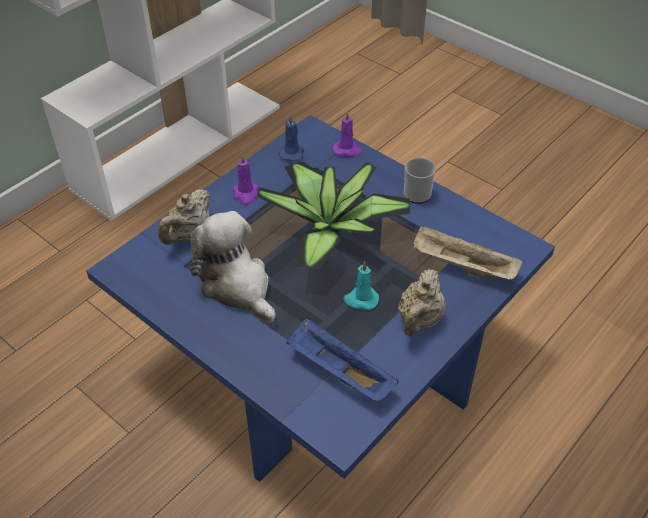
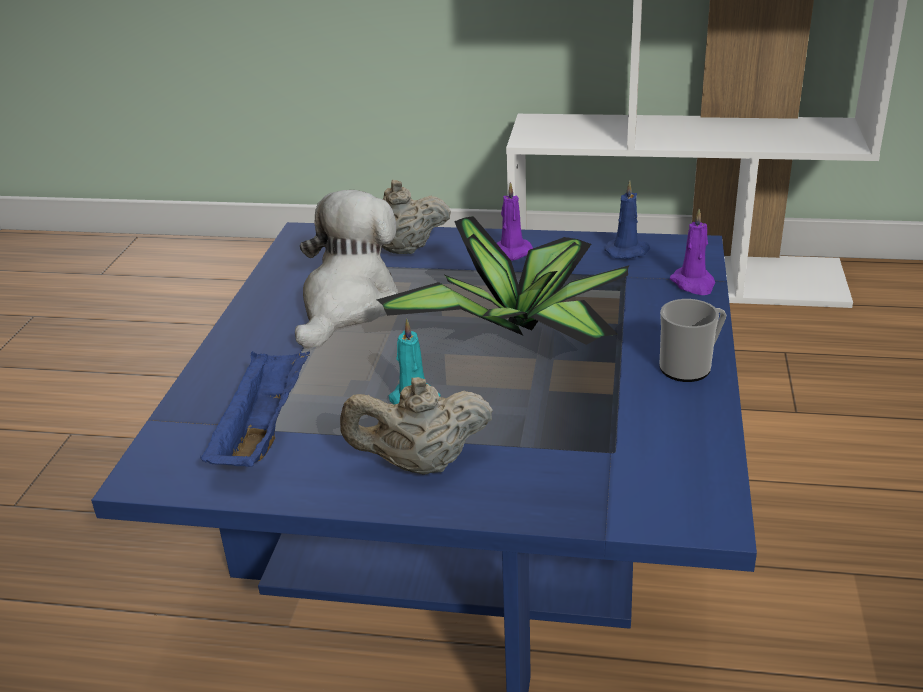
camera: 60 degrees right, 15 degrees down
(461, 266) = (578, 463): beige tray -> none

